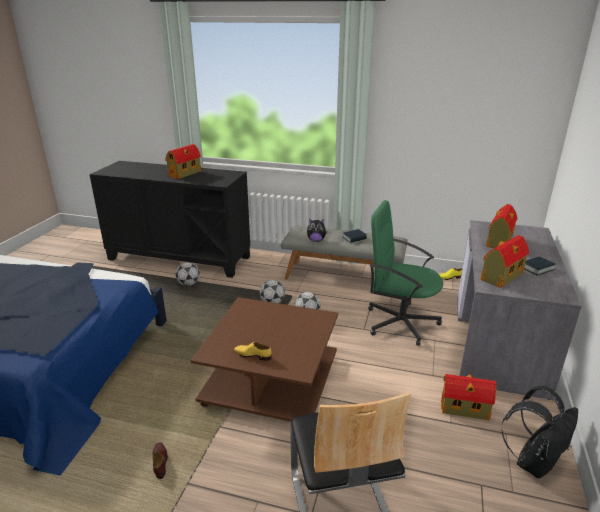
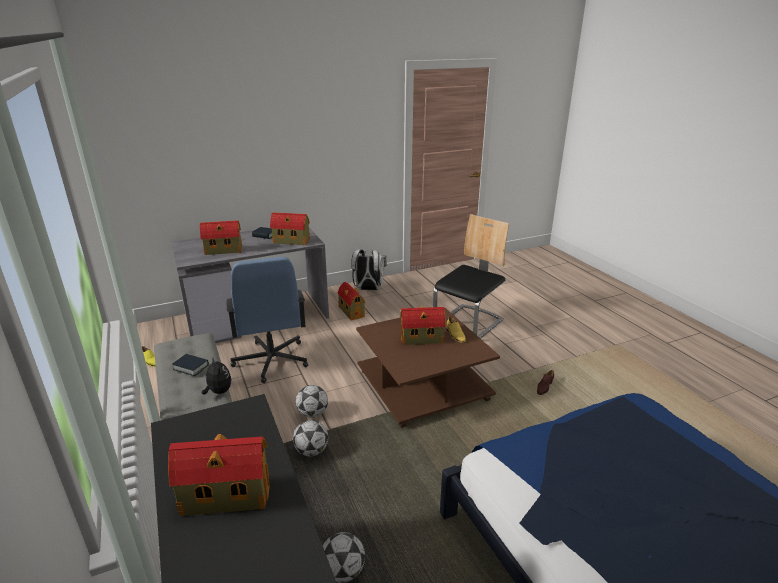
camera: 130 degrees left, 0 degrees up
(273, 334) = (423, 339): none -> toy house
(400, 322) = (271, 361): green office chair -> blue office chair
(533, 461) = (368, 289): black backpack -> white backpack

